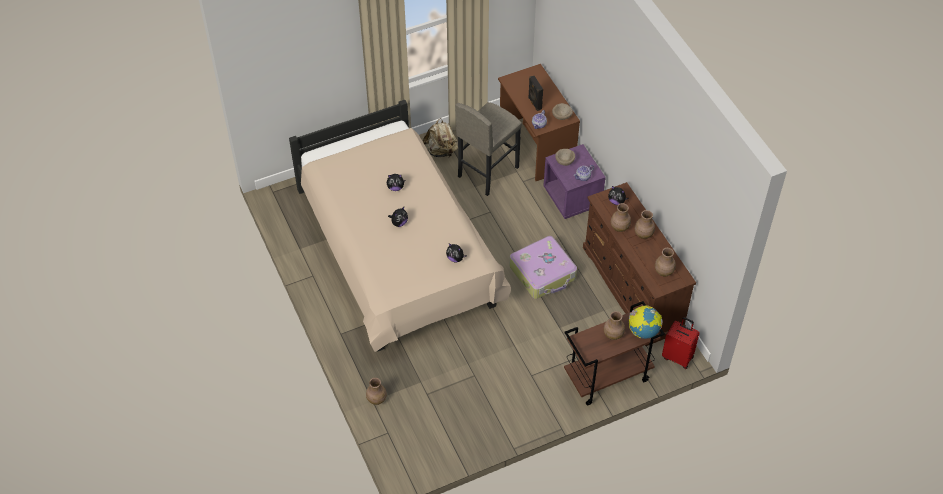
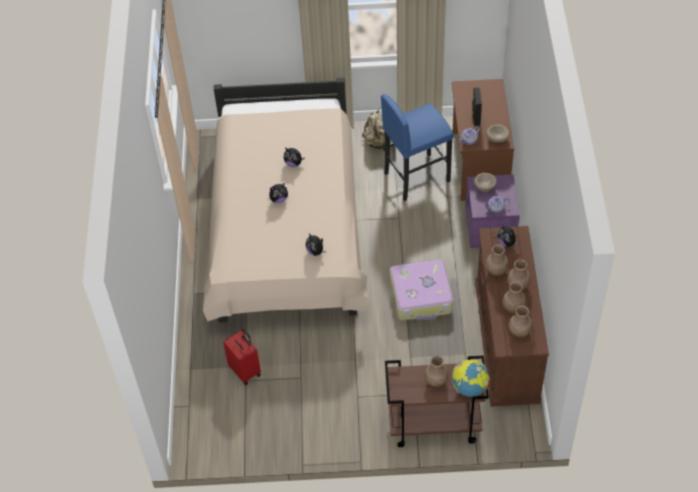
camera: 25 degrees right, 0 degrees up
(377, 399) = (195, 369): brown vase -> brown vase (513, 307)
(487, 172) = (416, 177): grey stool -> blue stool
(678, 357) = (519, 429): red suitcase -> red suitcase (245, 370)

